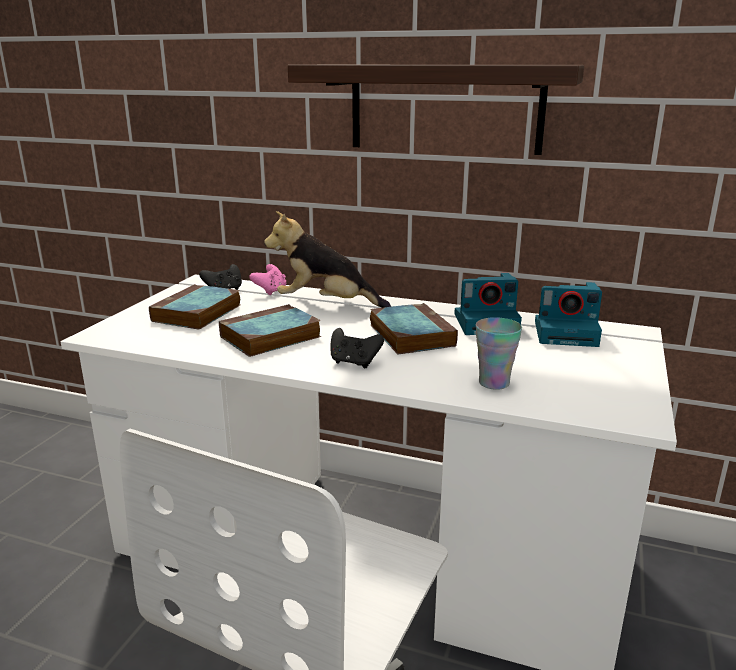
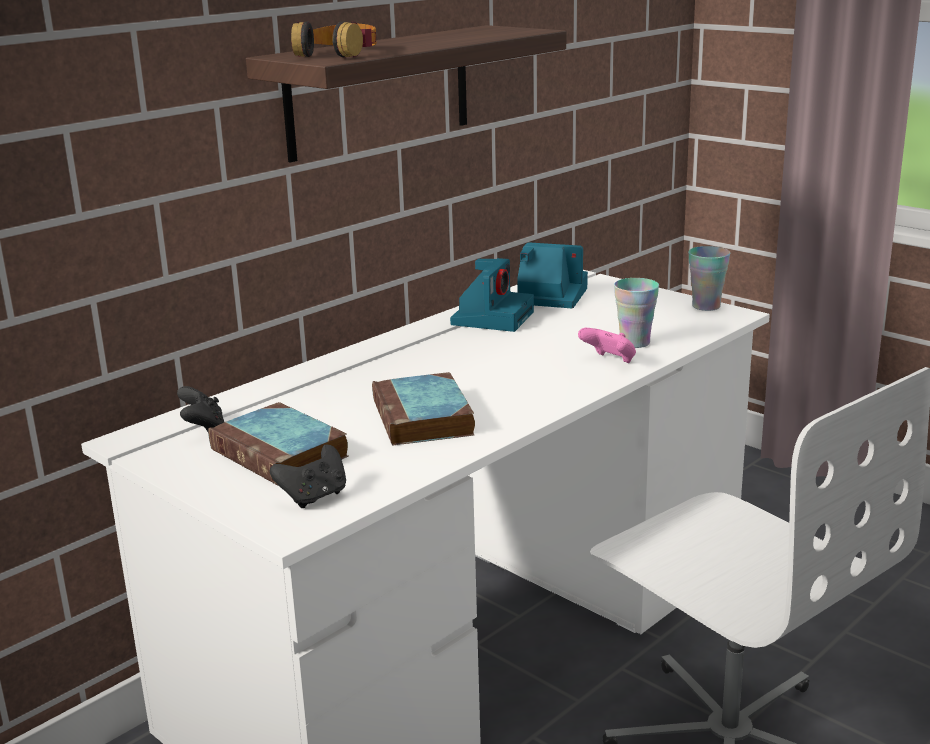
camera: 65 degrees left, 0 degrees up
(270, 291) = (247, 400): pink game controller -> pink game controller (609, 361)
(326, 304) = (345, 376): plush toy -> none
(353, 63) = (338, 53): none -> headphones
(354, 363) = (540, 387): black game controller -> black game controller (314, 497)
(410, 334) = (488, 353): book -> none
(567, 333) = (550, 296): camera -> camera turned 105 degrees counterclockwise
(643, 402) = (706, 306): none -> cup

